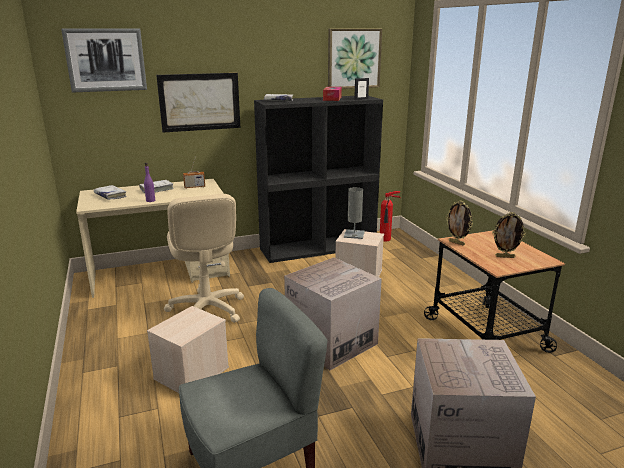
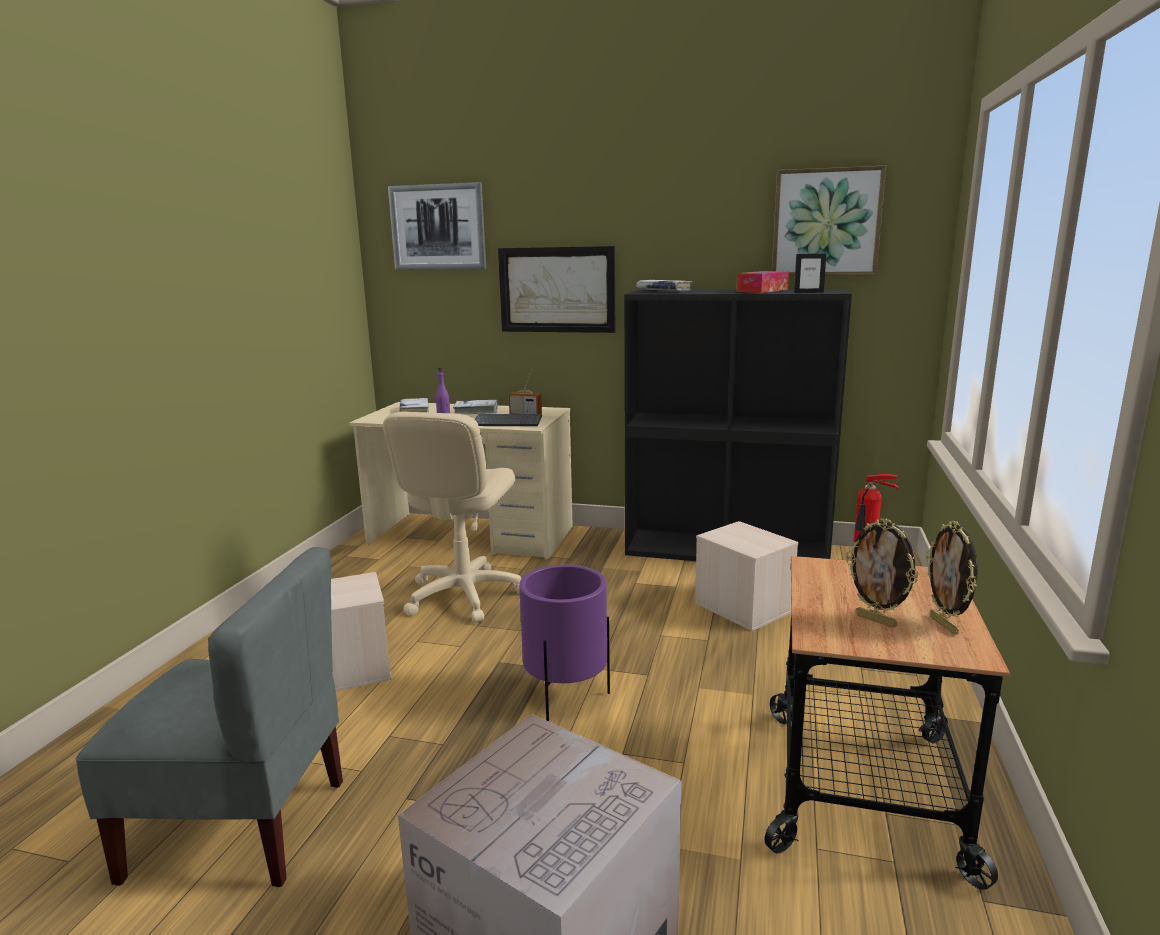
camera: 35 degrees right, 5 degrees down
(194, 193) = (508, 422): none -> keyboard
(331, 342) = (566, 697): cardboard box -> purple planter
(354, 234) = (741, 532): grey table lamp -> none
(457, 243) = (815, 571): picture frame -> picture frame (945, 625)

